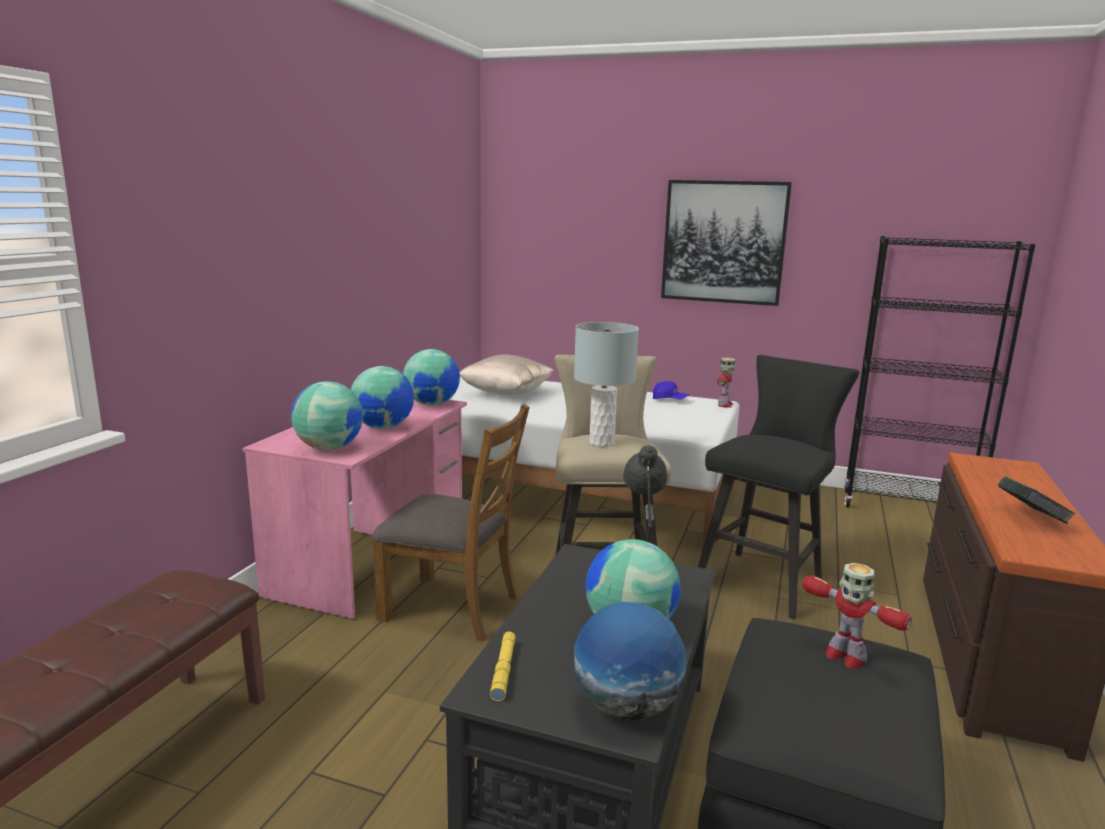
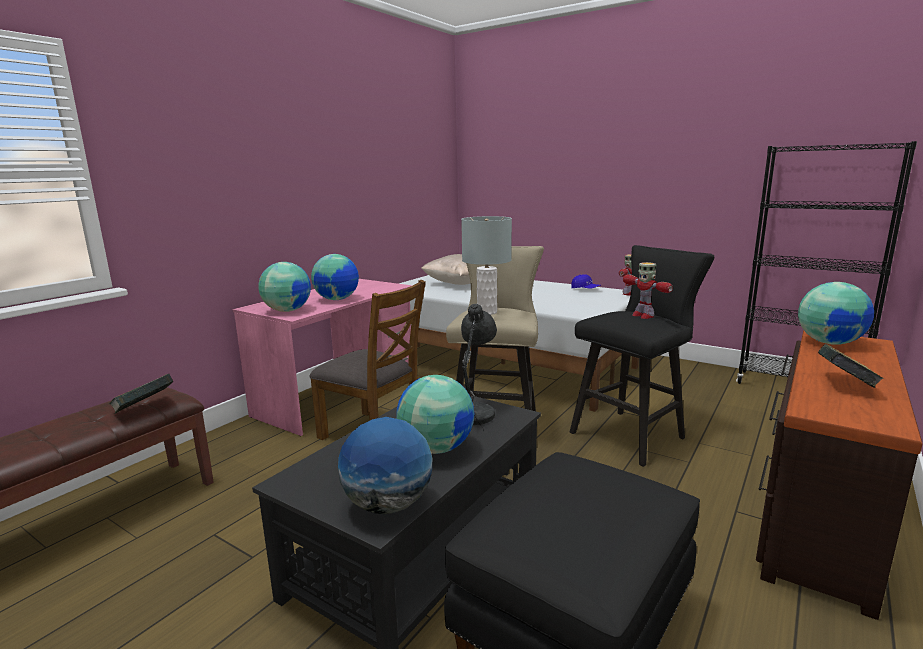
camera: 15 degrees right, 0 degrees up
(188, 608) = (144, 409): none -> book
(432, 404) = (386, 286): globe -> globe (829, 342)
(503, 670) = (316, 468): yellow flashlight -> none
(723, 242) = (637, 161): picture -> none
(844, 656) = (602, 485): toy robot -> toy robot (643, 315)

